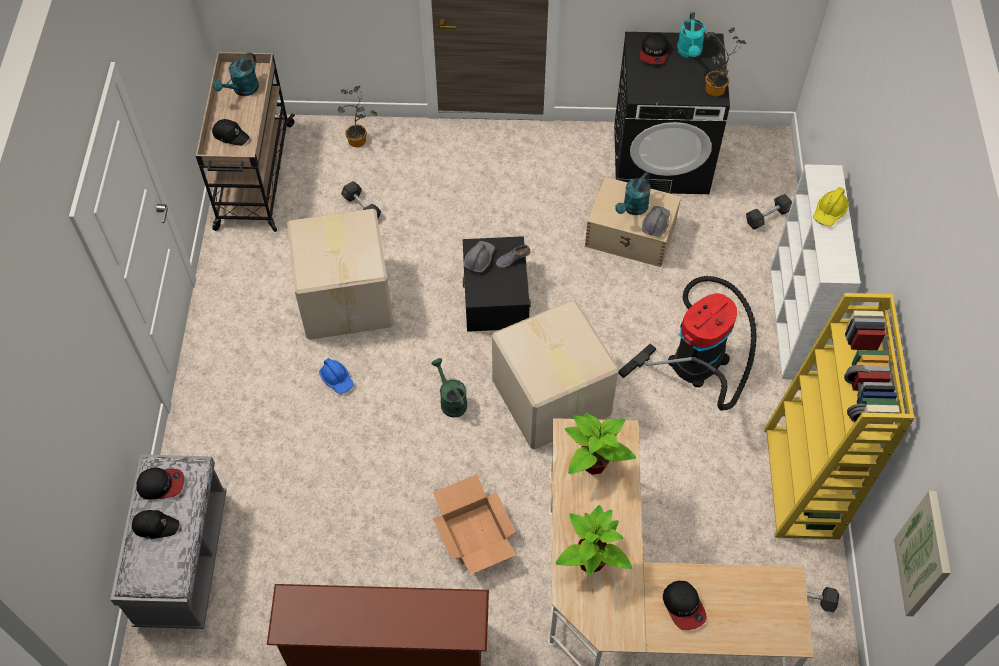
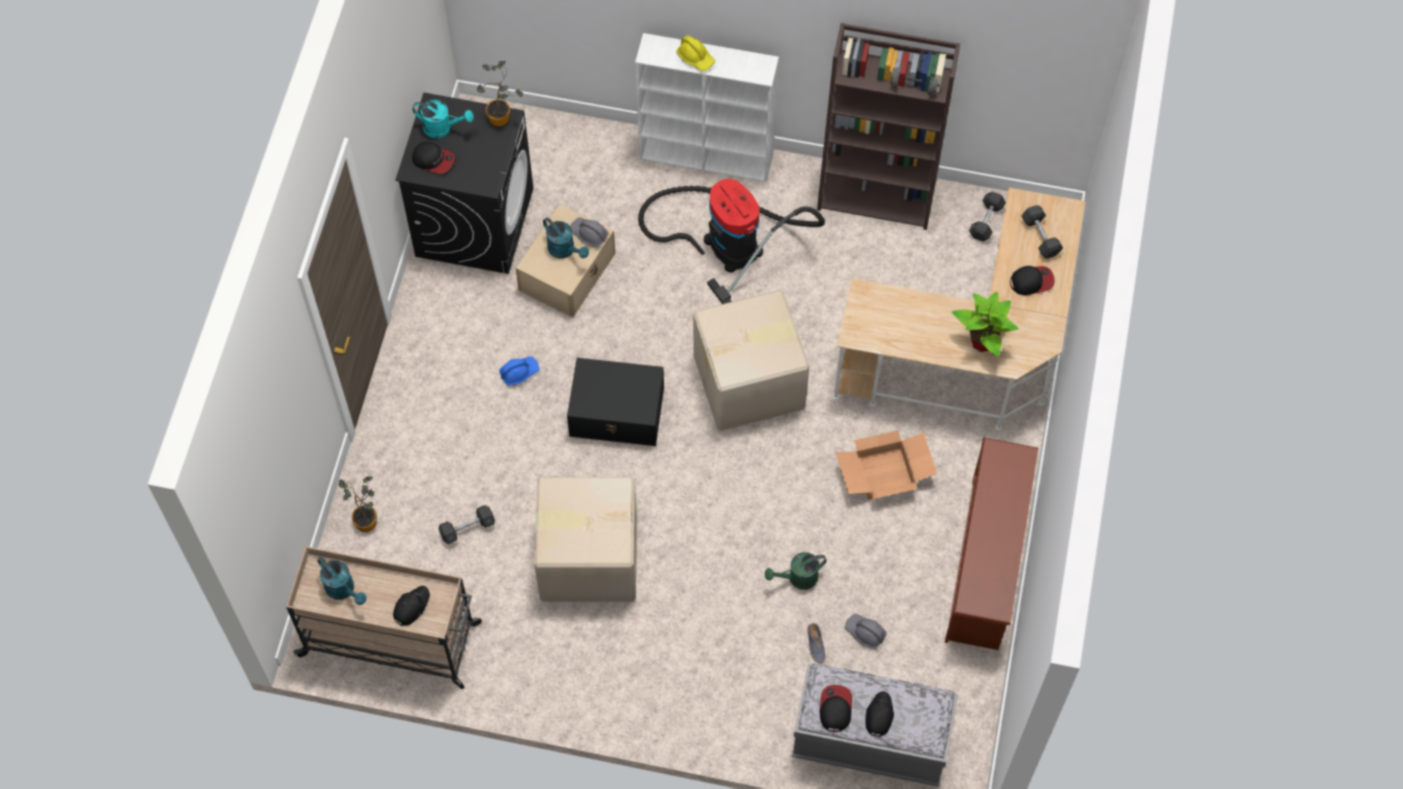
camera: 80 degrees left, 5 degrees up
(337, 379) = (689, 577): blue hard hat -> blue hard hat (519, 372)
(451, 400) = (735, 473): green watering can -> green watering can (798, 578)
(479, 259) = (597, 403): grey hard hat -> grey hard hat (865, 633)
(512, 259) = (604, 372): shoe -> shoe (815, 645)
(593, 463) = (889, 322): potted plant -> none
(767, 217) = (575, 144): grey dumbbell -> grey dumbbell (1040, 237)
(802, 483) = (878, 194): yellow bookcase -> brown bookcase
(924, 555) = (1057, 80): picture -> none

